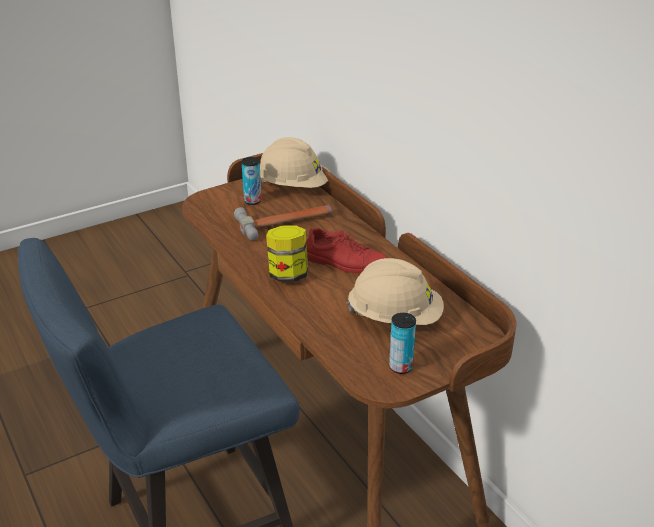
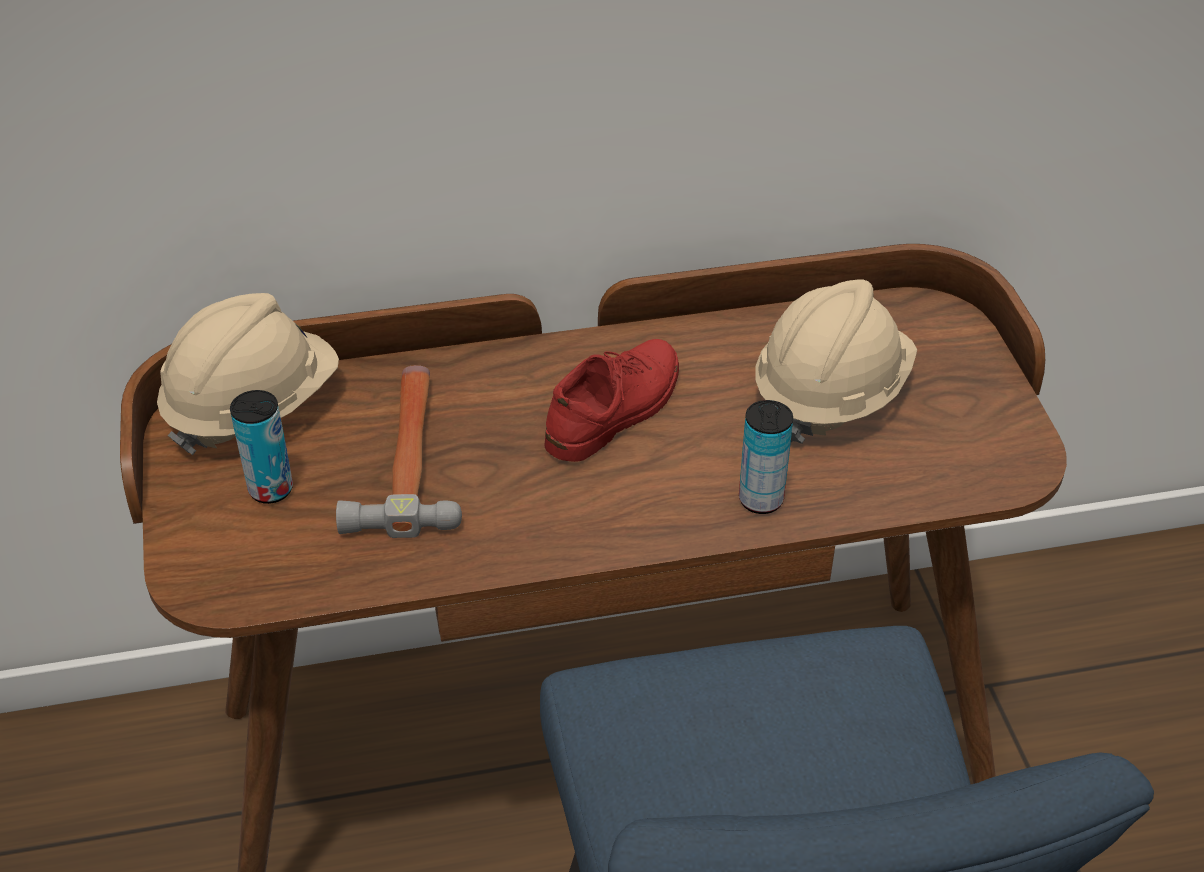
camera: 70 degrees left, 10 degrees up
(288, 275) = (621, 502): jar -> none
(400, 367) = (976, 428): can -> can (760, 500)

